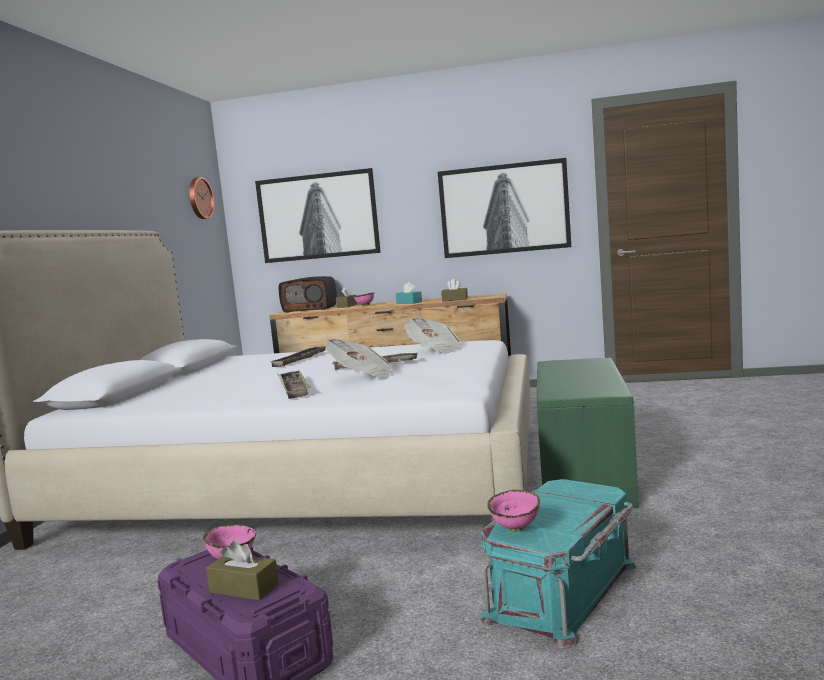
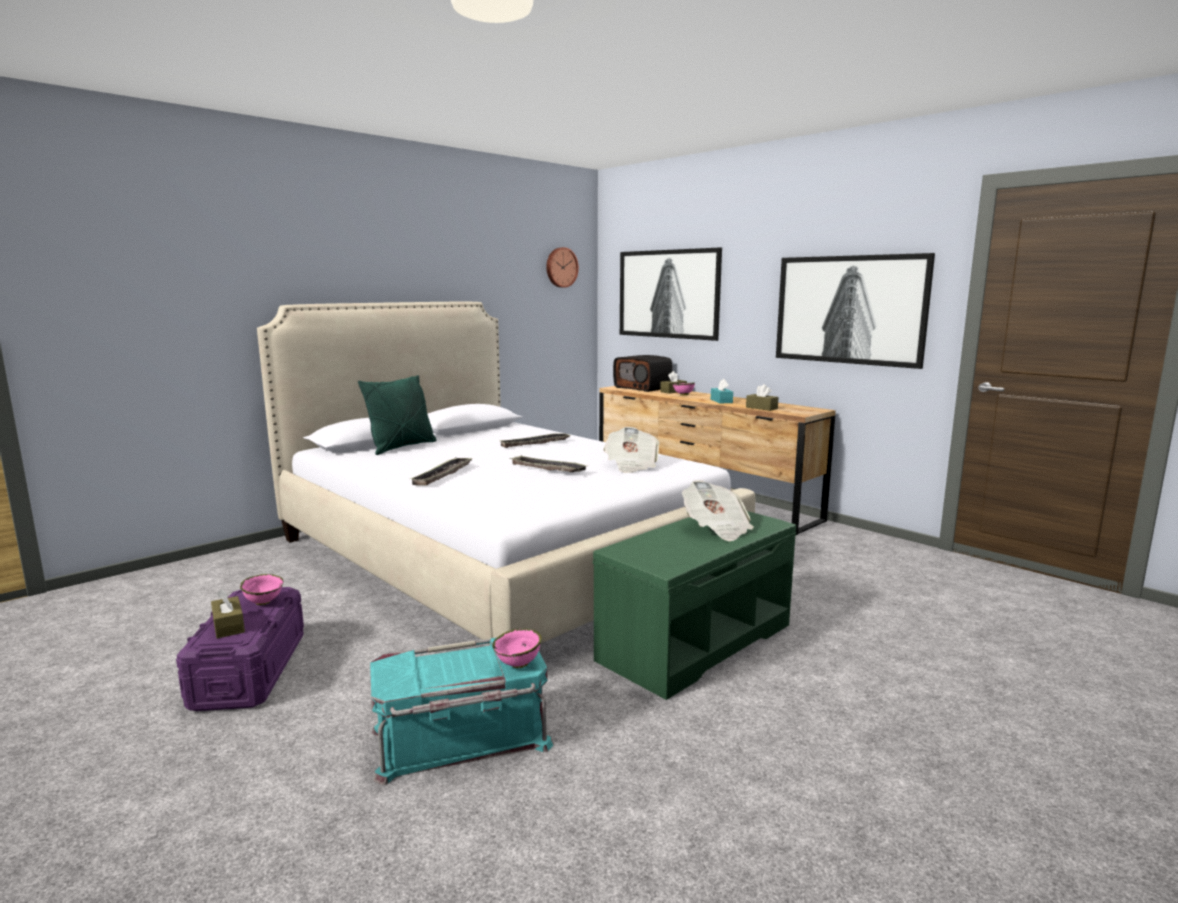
camera: 35 degrees right, 5 degrees up
(166, 388) = (401, 447): none -> green pillow
(362, 376) = (498, 479): newspaper -> newspaper (716, 529)
(516, 528) = (401, 664): pink bowl -> pink bowl (518, 665)

